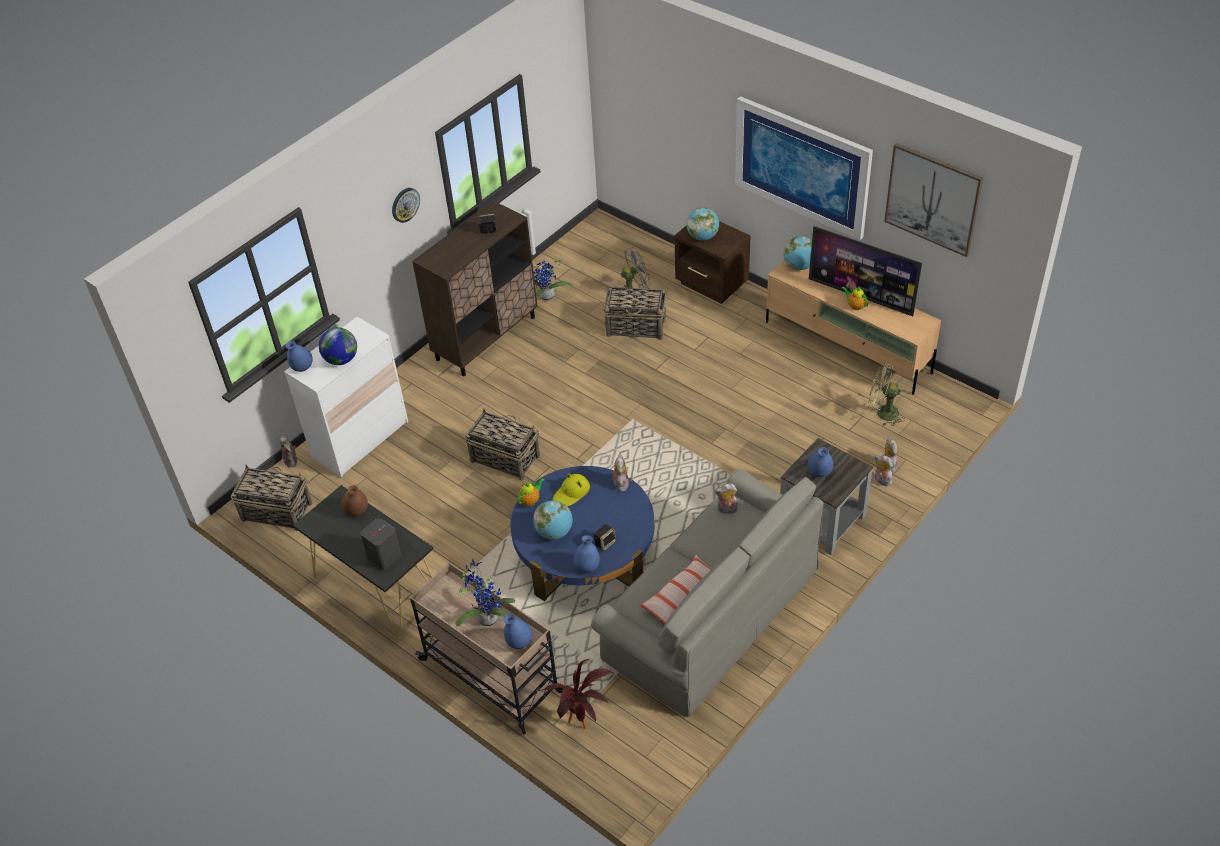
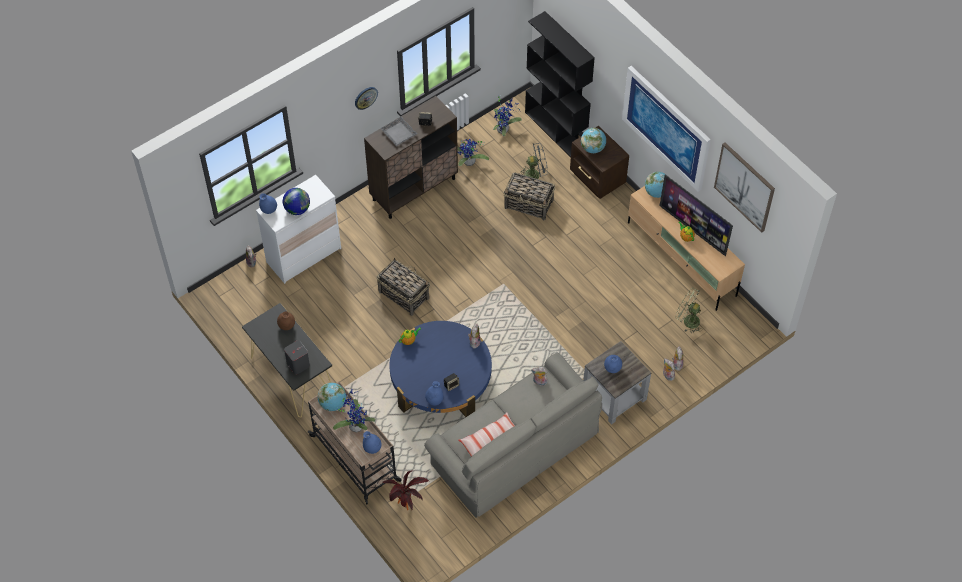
camera: 10 degrees right, 10 degrees up
(276, 511) = (234, 300): basket -> none
(456, 247) = (398, 133): none -> grey tray
(554, 532) = (419, 369): globe -> globe (333, 404)
(571, 493) = (438, 341): yellow hat -> none
(580, 255) = (504, 129): none -> potted plant
(644, 244) = (556, 130): none -> black bookcase

